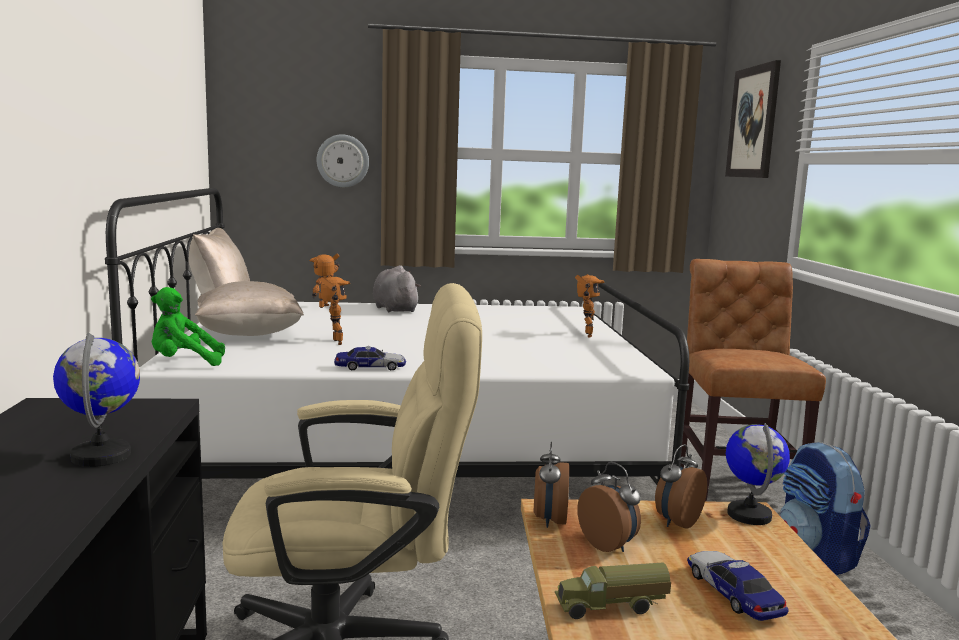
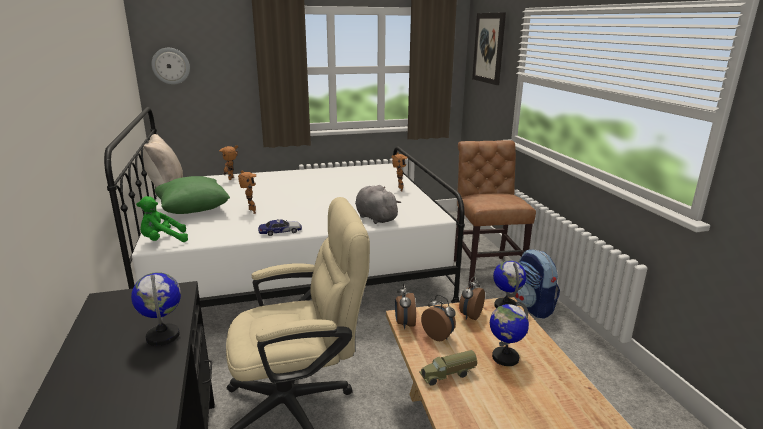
camera: 10 degrees left, 10 degrees up
(249, 335) = (193, 210): beige pillow -> green pillow
(343, 161) = (231, 80): wall clock -> wall clock (171, 66)
(394, 309) = (277, 177): grey plush toy -> grey plush toy (375, 218)
(733, 593) = (505, 357): toy car -> globe

